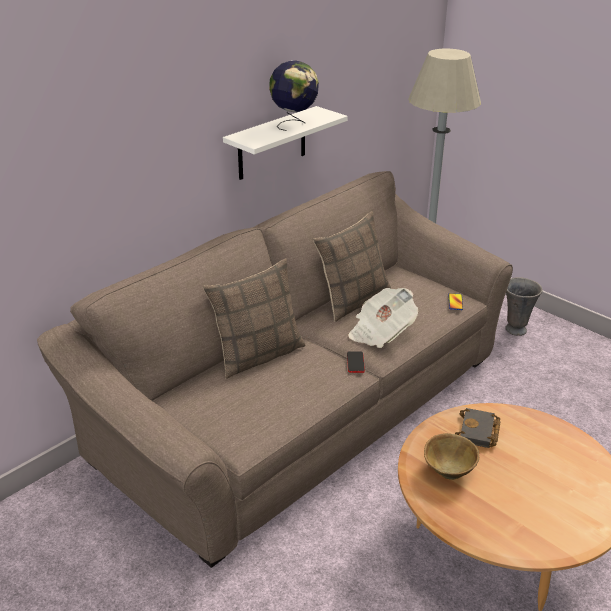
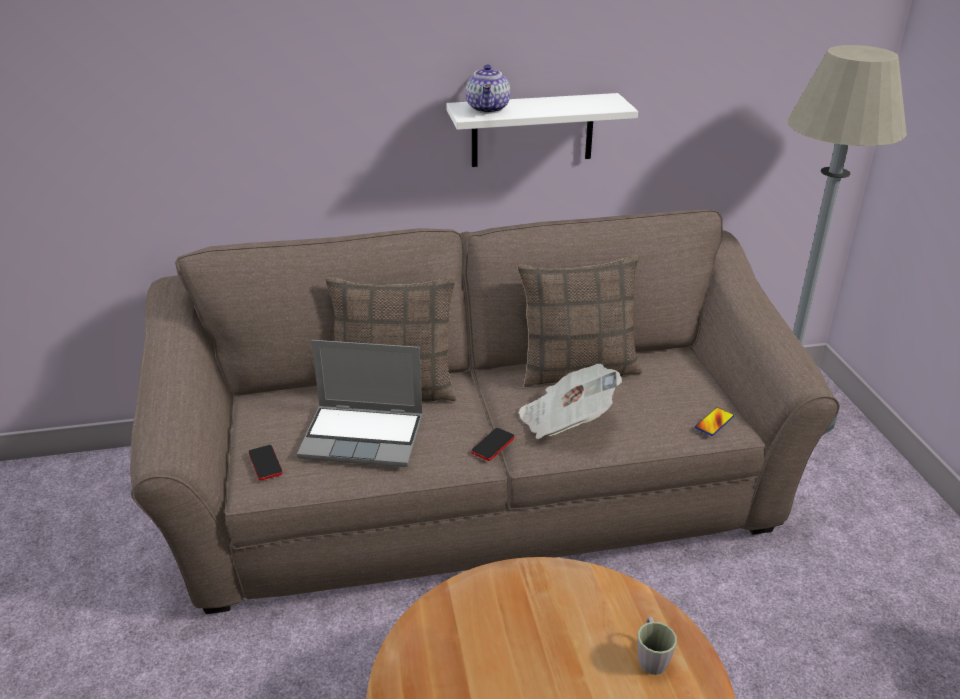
camera: 35 degrees right, 0 degrees up
(232, 433) = (265, 463): none -> phone
(259, 135) = (489, 109): none -> teapot
(276, 390) = (364, 437): none -> laptop
(294, 124) = (552, 106): globe -> none
(449, 470) = (472, 637): brown bowl -> none
(479, 432) = (569, 609): black book -> none
(515, 329) = (869, 509): grey vase -> none
(538, 435) = (651, 657): none -> grey mug

